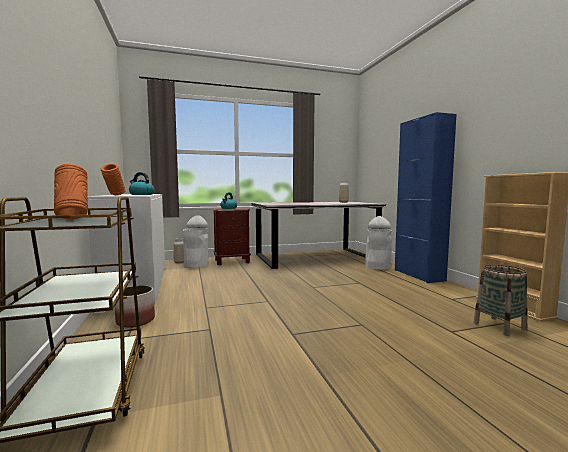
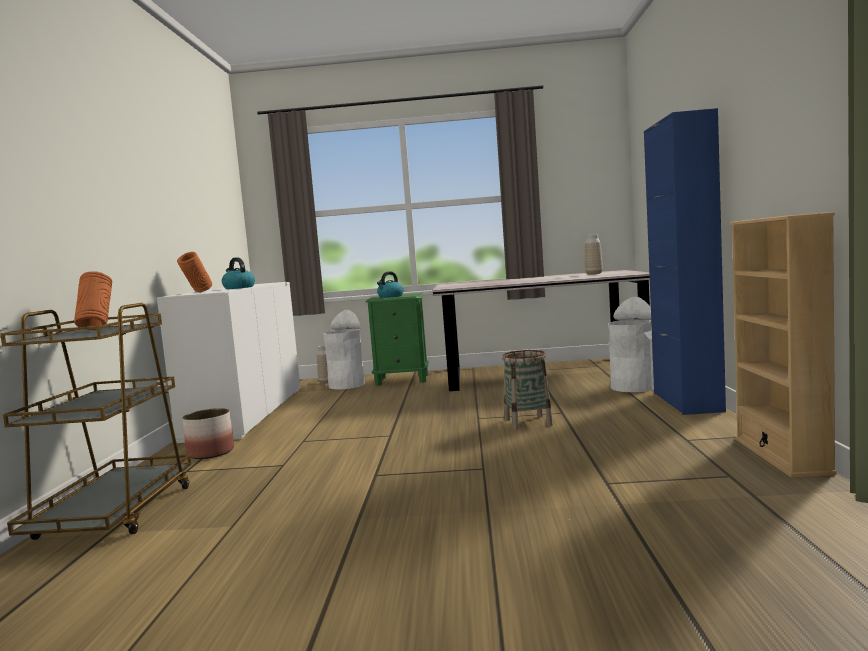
camera: 20 degrees right, 0 degrees up
(232, 261) = (402, 380): brown nightstand -> green nightstand
(499, 326) = (702, 480): basket -> basket (528, 422)

